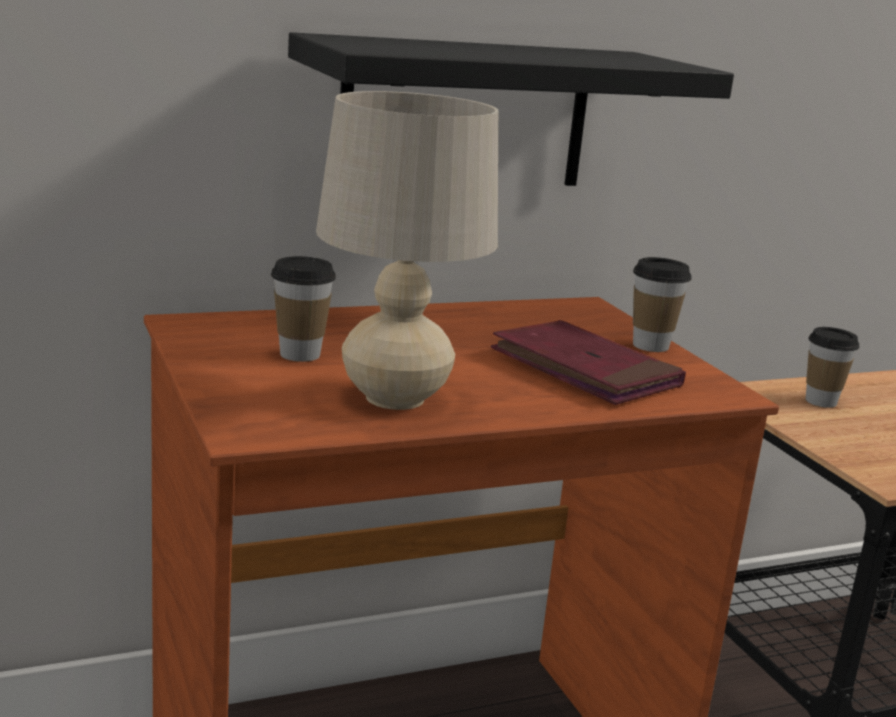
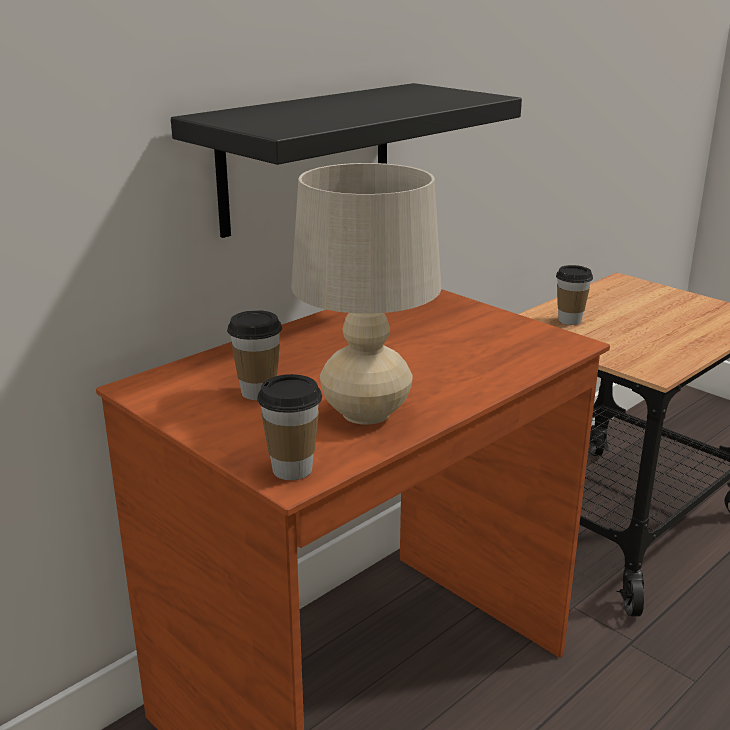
camera: 20 degrees left, 5 degrees up
(585, 370) = (467, 349): red book -> none
(651, 346) = (488, 315): cup -> cup (292, 469)

